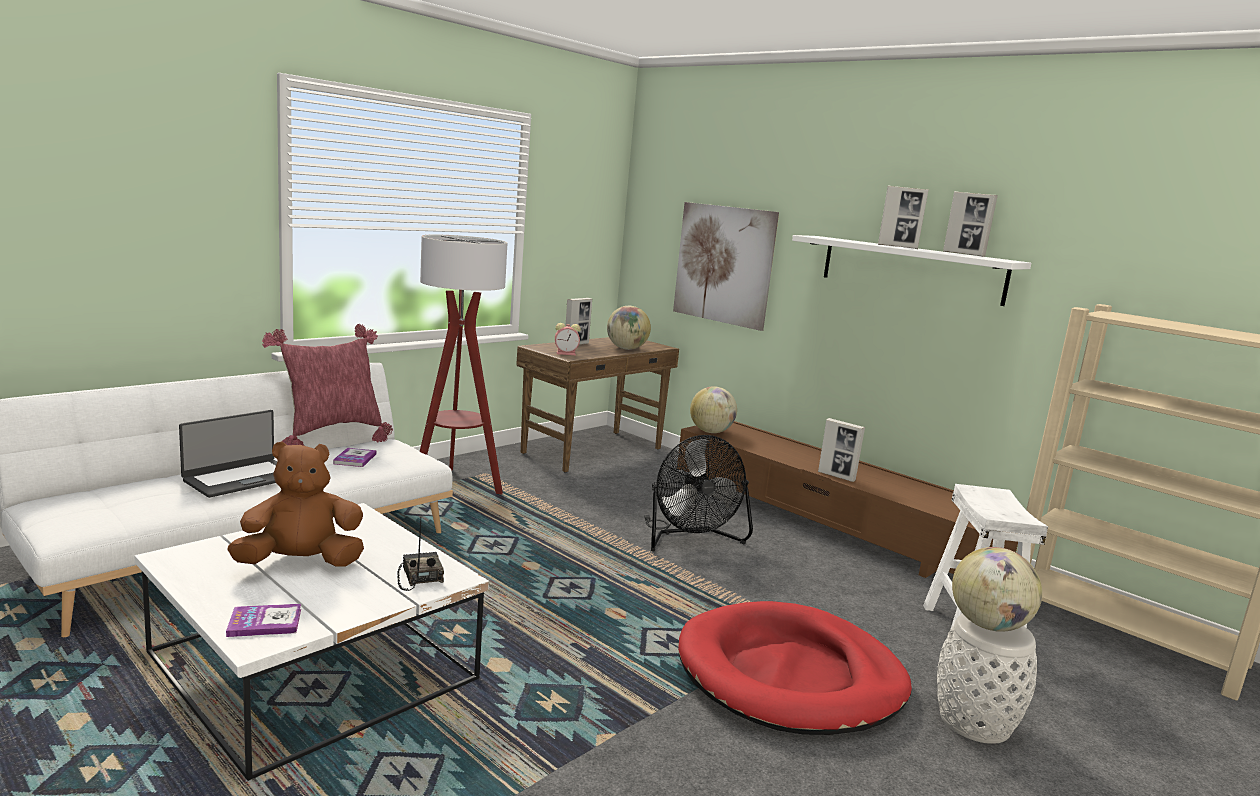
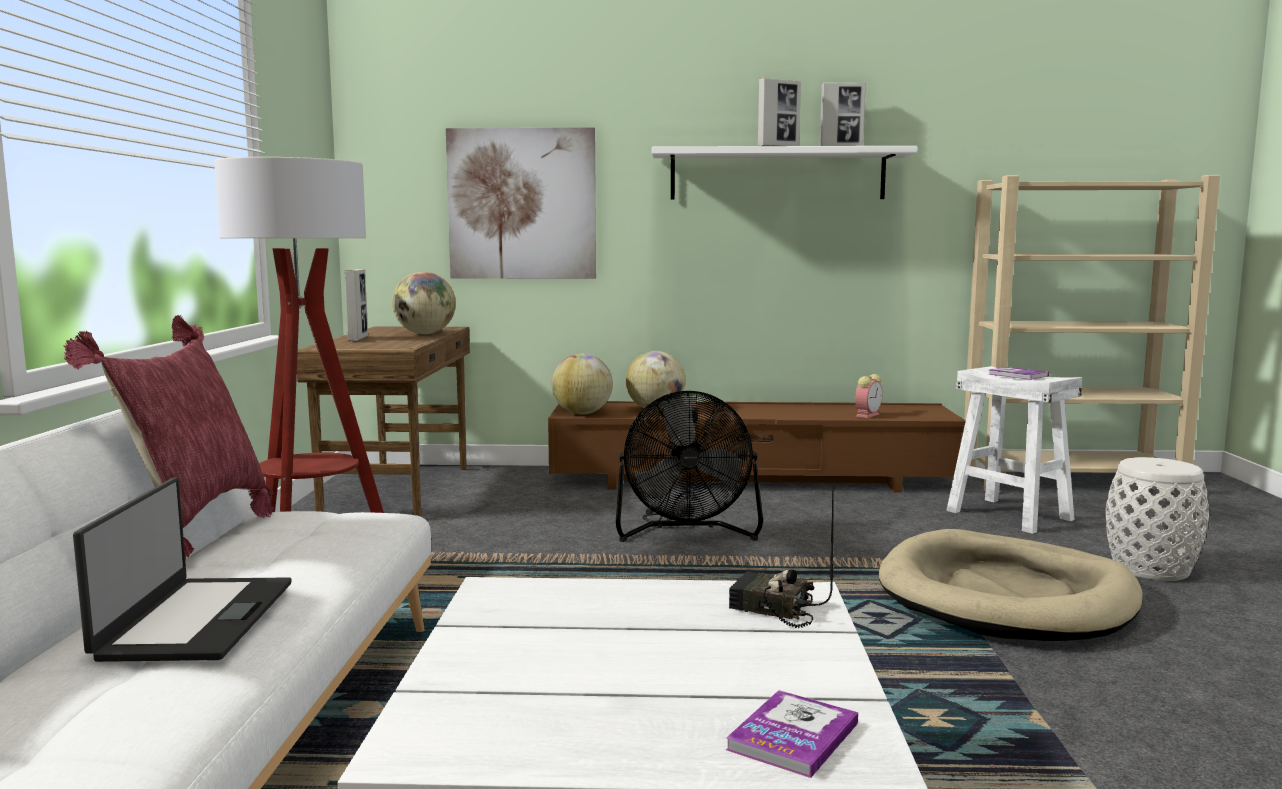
camera: 40 degrees left, 5 degrees down
(301, 563) = (612, 662): brown plush toy -> none
(354, 459) = (300, 541): book -> book (1018, 375)
(566, 353) = (383, 345): alarm clock -> alarm clock (867, 415)
(687, 538) = (681, 532): black fan -> black fan turned 60 degrees clockwise
(790, 675) = (1006, 596): red dog bed -> beige dog bed
(836, 476) = (774, 416): picture frame -> none
(988, 625) = (1154, 464): globe -> globe (655, 410)

